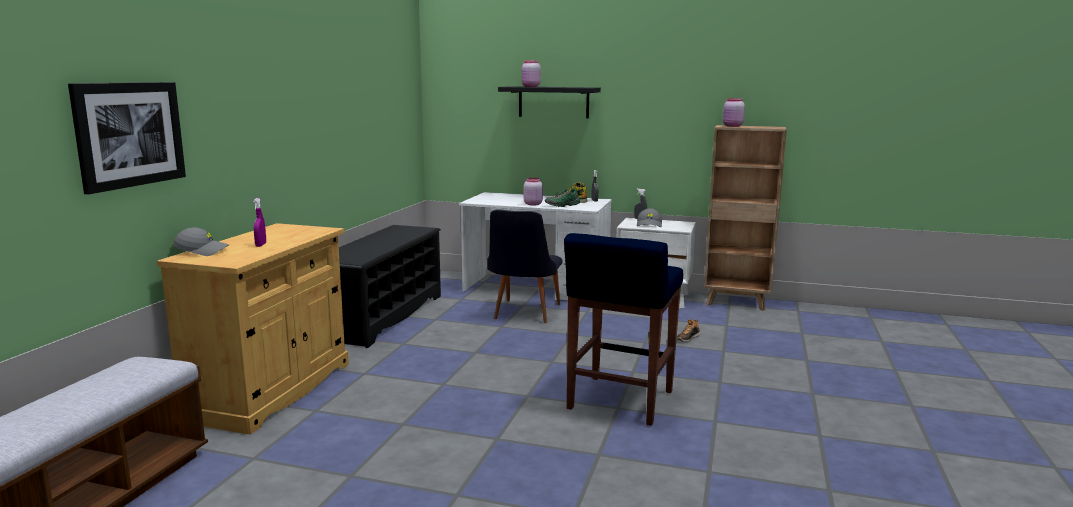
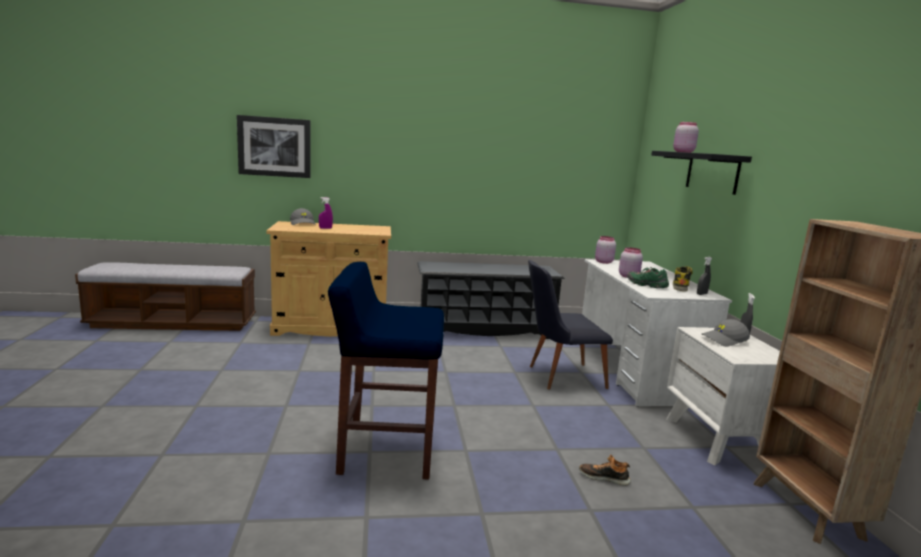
camera: 65 degrees right, 0 degrees up
(732, 126) = (855, 223): pink jar -> pink jar (603, 262)

